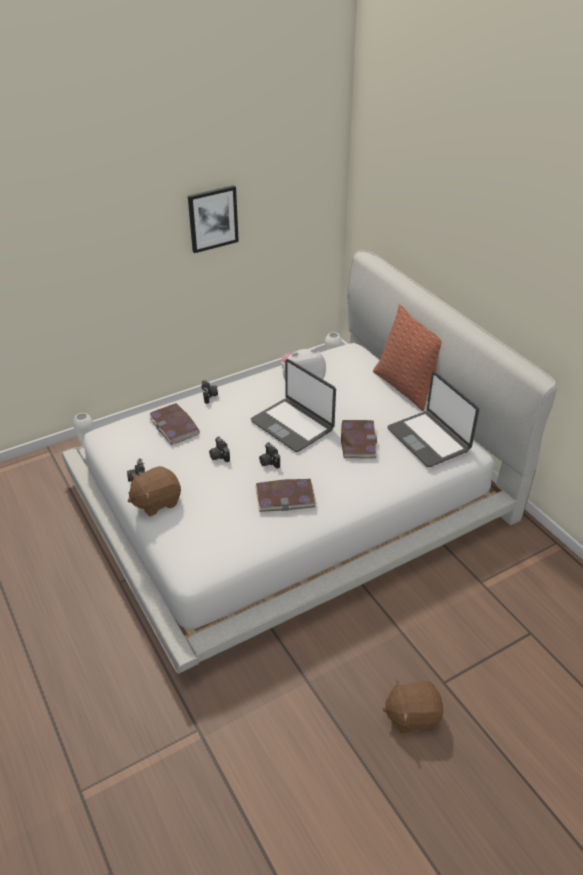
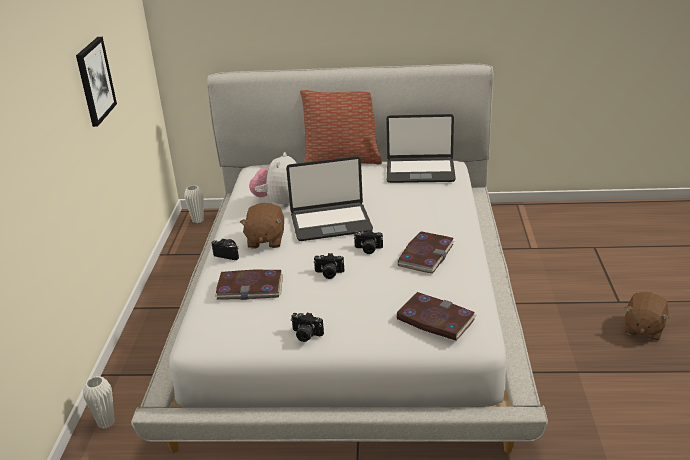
camera: 55 degrees left, 10 degrees down
(156, 502) = (355, 332): brown plush toy -> brown plush toy (265, 240)
(358, 441) = (388, 200): book -> book (435, 319)

